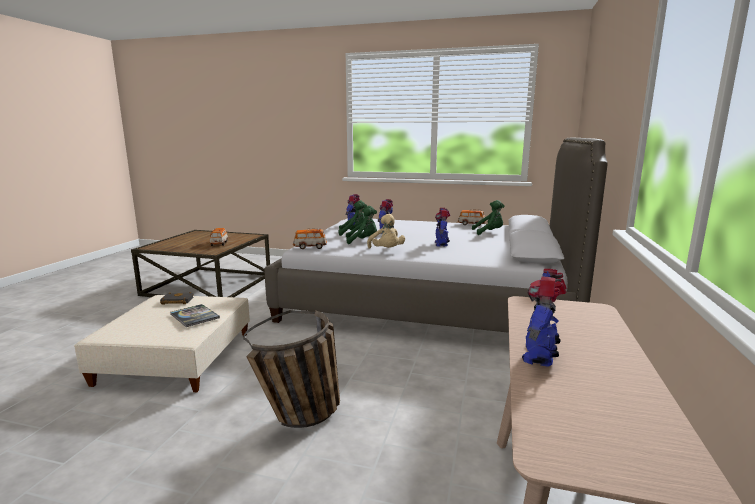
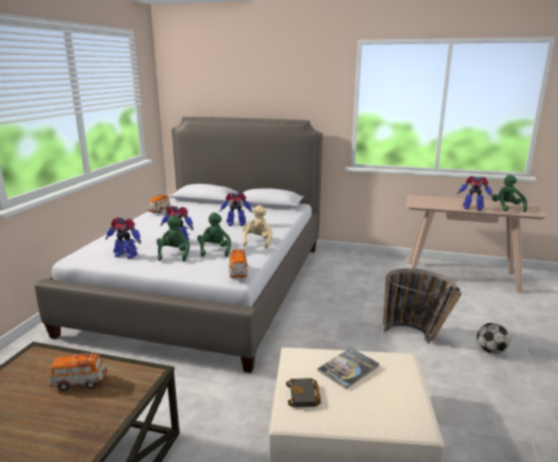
camera: 90 degrees left, 5 degrees up
(240, 488) = (491, 351): none -> football
(386, 251) = (257, 242): beige plush toy -> beige plush toy turned 60 degrees counterclockwise
(489, 232) = (197, 208): green plush toy -> green plush toy (507, 208)

